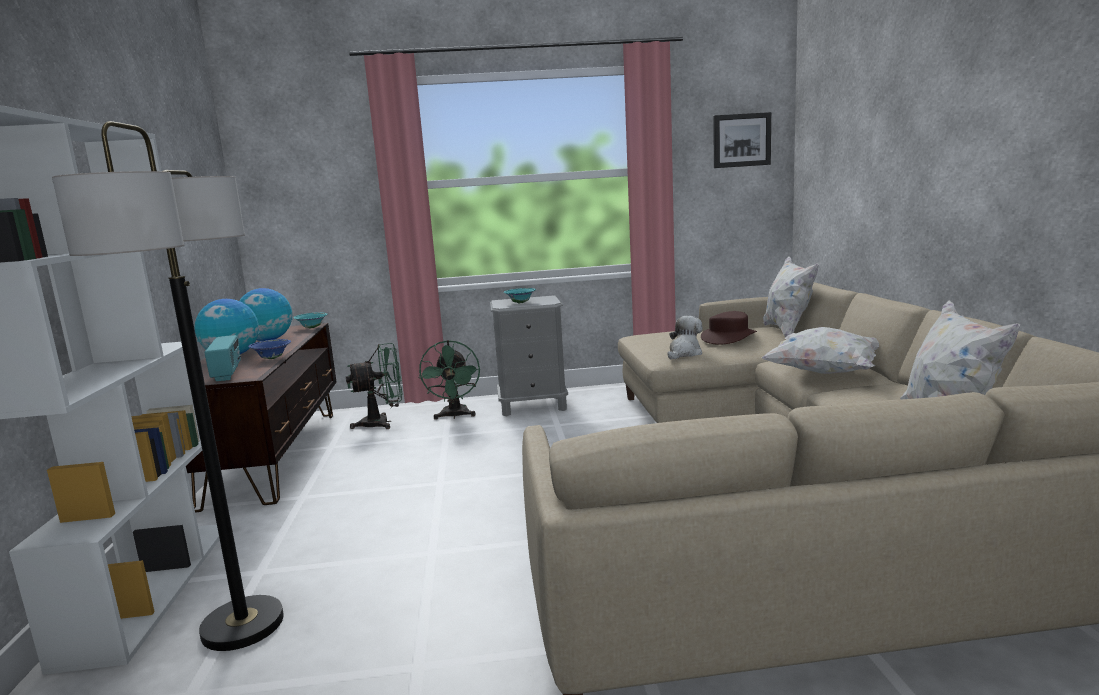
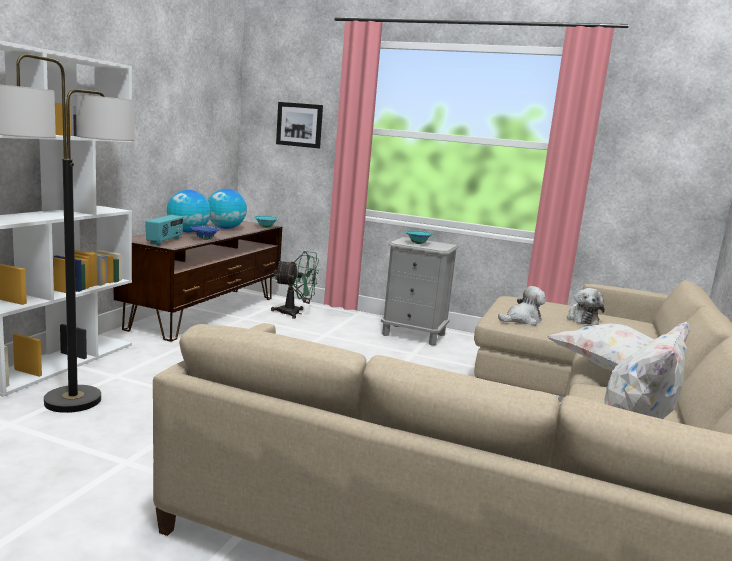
camera: 25 degrees right, 0 degrees up
(454, 416) = (348, 324): green fan -> none
(728, 337) = (582, 319): brown hat -> plush toy
(741, 140) = (680, 133): picture -> picture (299, 125)
(788, 332) = (652, 330): white pillow -> none

